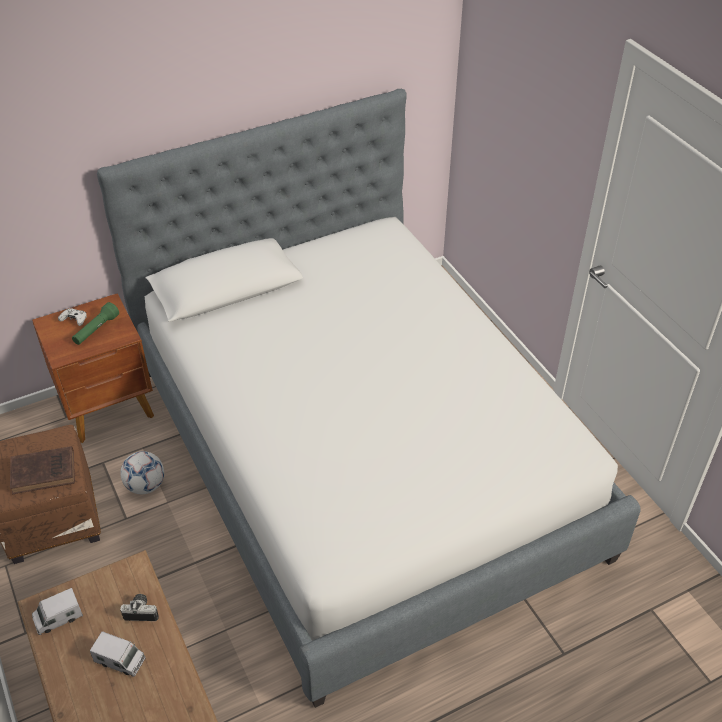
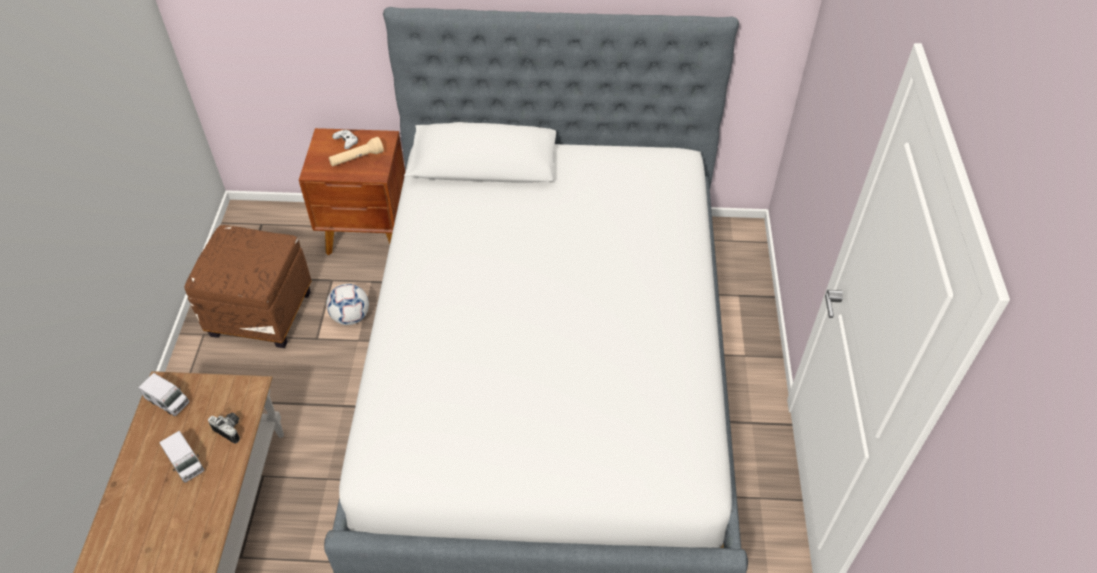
camera: 30 degrees right, 5 degrees up
(45, 472) = (245, 269): brown book -> none
(58, 618) = (168, 401): toy truck -> toy truck turned 150 degrees counterclockwise
(96, 330) = (357, 159): green flashlight -> beige flashlight

